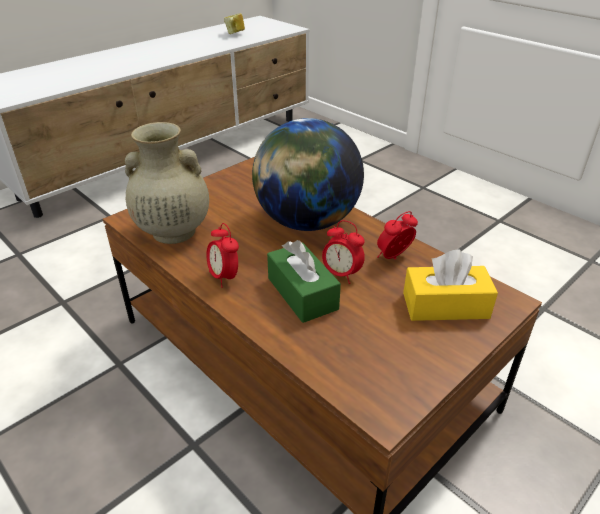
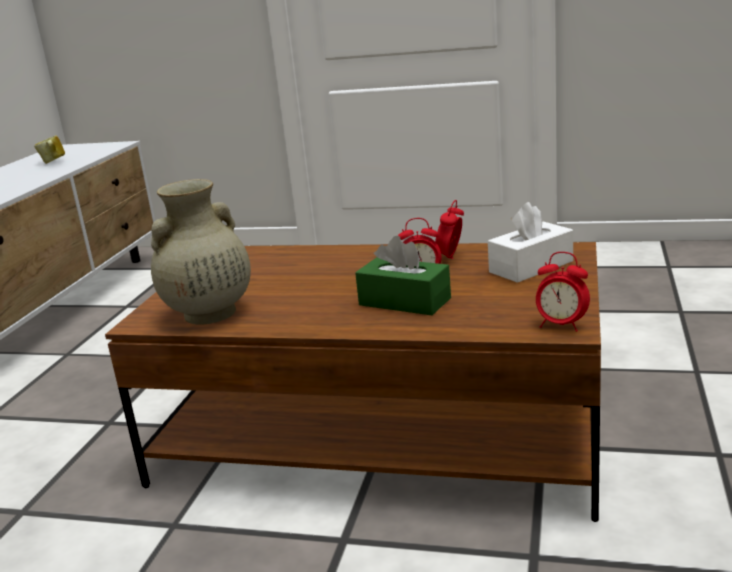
camera: 30 degrees left, 15 degrees down
(224, 277) = (314, 319): alarm clock -> alarm clock (561, 325)
(306, 222) = (338, 265): globe -> none
(445, 306) = (531, 267): yellow tissue box -> white tissue box

